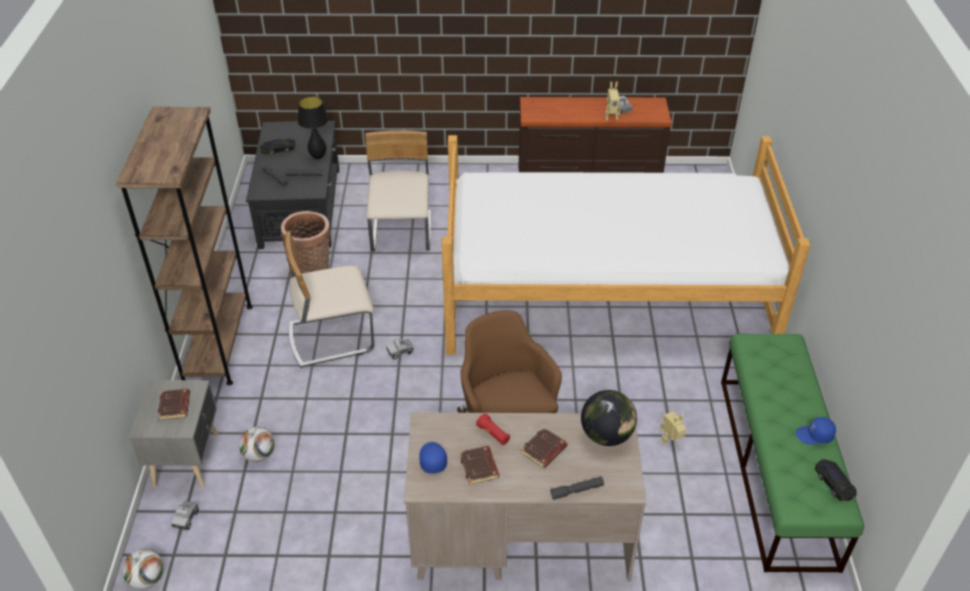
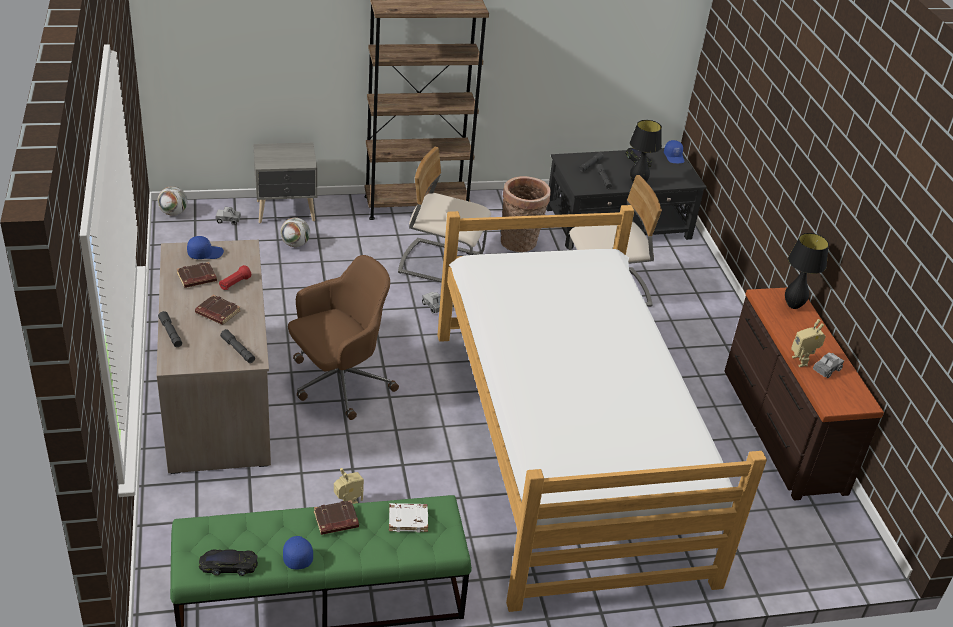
camera: 75 degrees right, 5 degrees down
(175, 406) = (286, 157): brown book -> brown book (336, 521)
(279, 127) = (674, 157): none -> blue cap
(331, 337) = (441, 264): beige chair -> beige chair turned 45 degrees counterclockwise
(544, 105) = (793, 306): none -> black table lamp
(606, 435) = (238, 350): globe -> grey flashlight
(766, 362) = (408, 519): none -> white book
(833, 482) = (228, 565): black toy car -> black toy car turned 150 degrees counterclockwise

